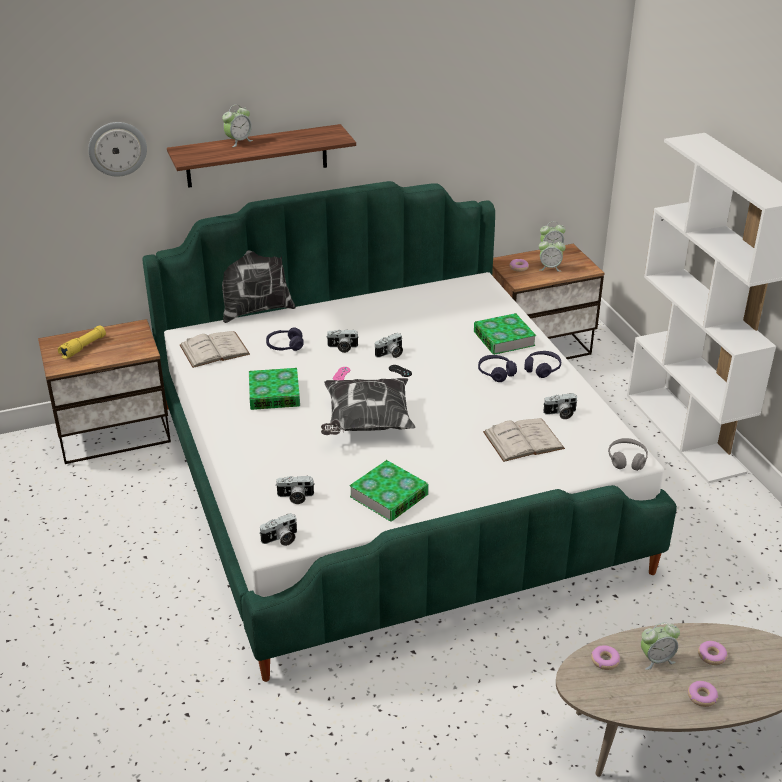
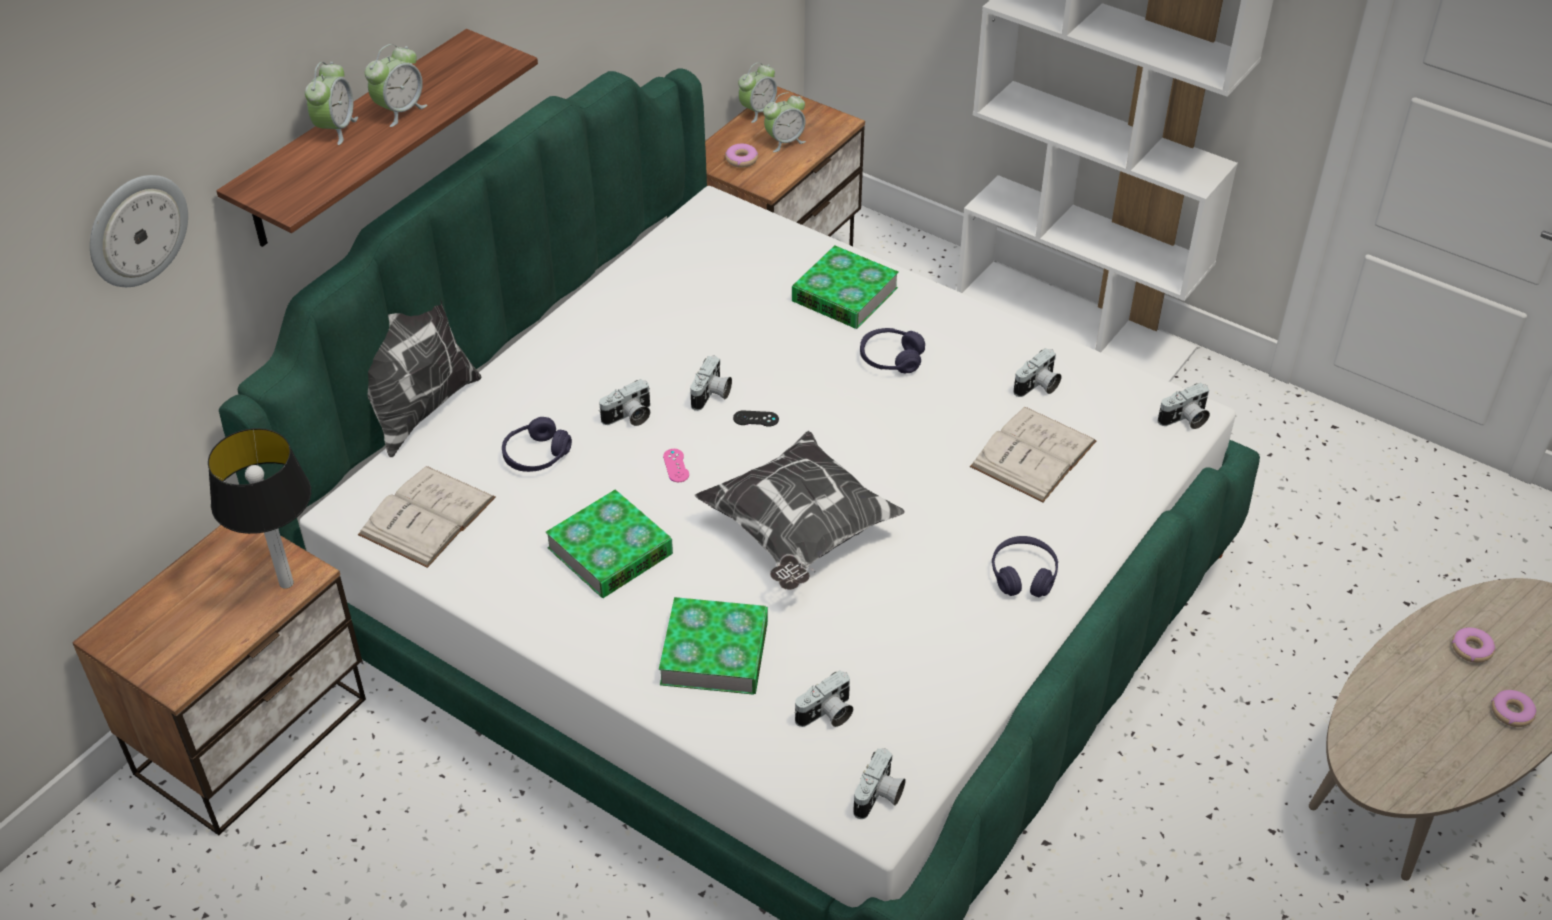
camera: 35 degrees left, 10 degrees up
(83, 347) = (183, 620): yellow flashlight -> none
(135, 351) = (287, 582): none -> table lamp
(389, 496) = (951, 639): book -> book (715, 653)
(542, 369) = (944, 323): purple headphones -> purple headphones (1023, 575)
(605, 660) = (1372, 727): donut -> none
(627, 460) = (1185, 420): grey headphones -> camera
(656, 659) = (1421, 690): alarm clock -> alarm clock (400, 111)

